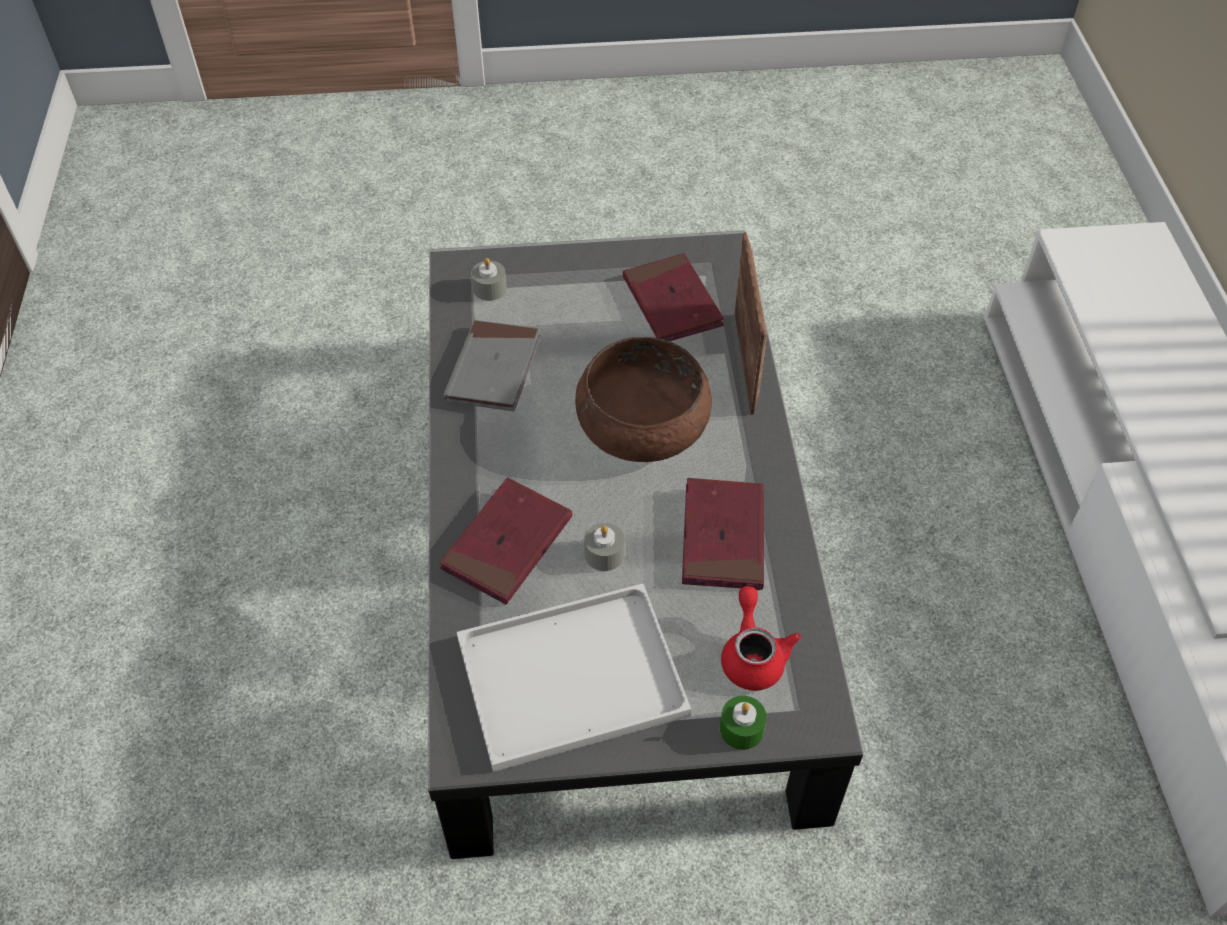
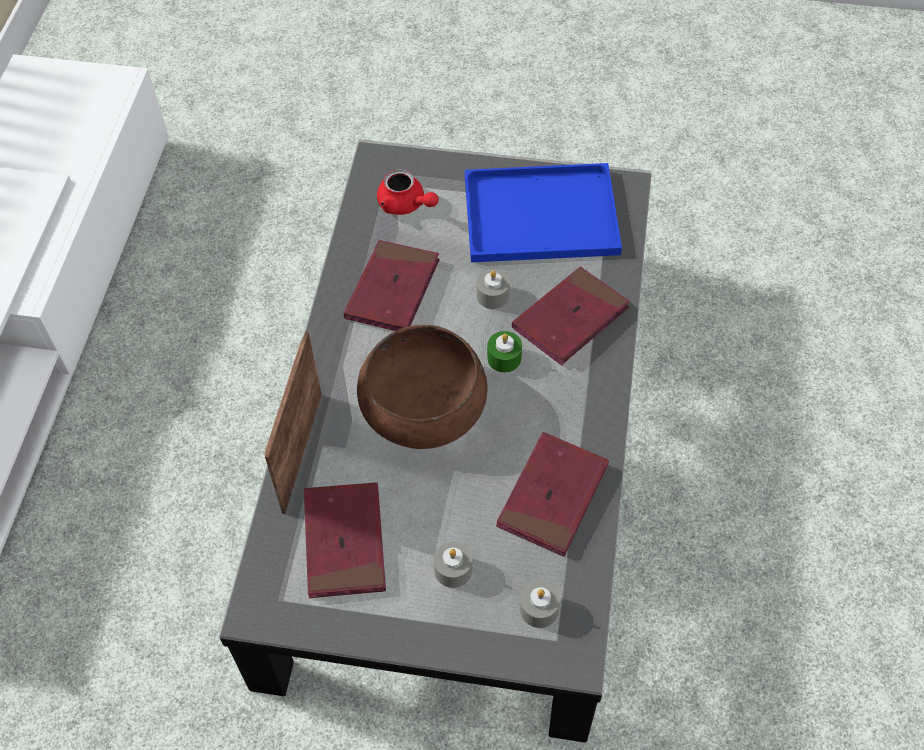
camera: 165 degrees left, 5 degrees up
(494, 369) = (552, 496): grey book -> red book
(570, 301) = (453, 569): none -> grey candle
(575, 674) = (537, 216): white tray -> blue tray
(741, 729) = (432, 164): green candle -> green candle (504, 358)
(753, 655) = (405, 205): red teapot -> red teapot turned 60 degrees counterclockwise

